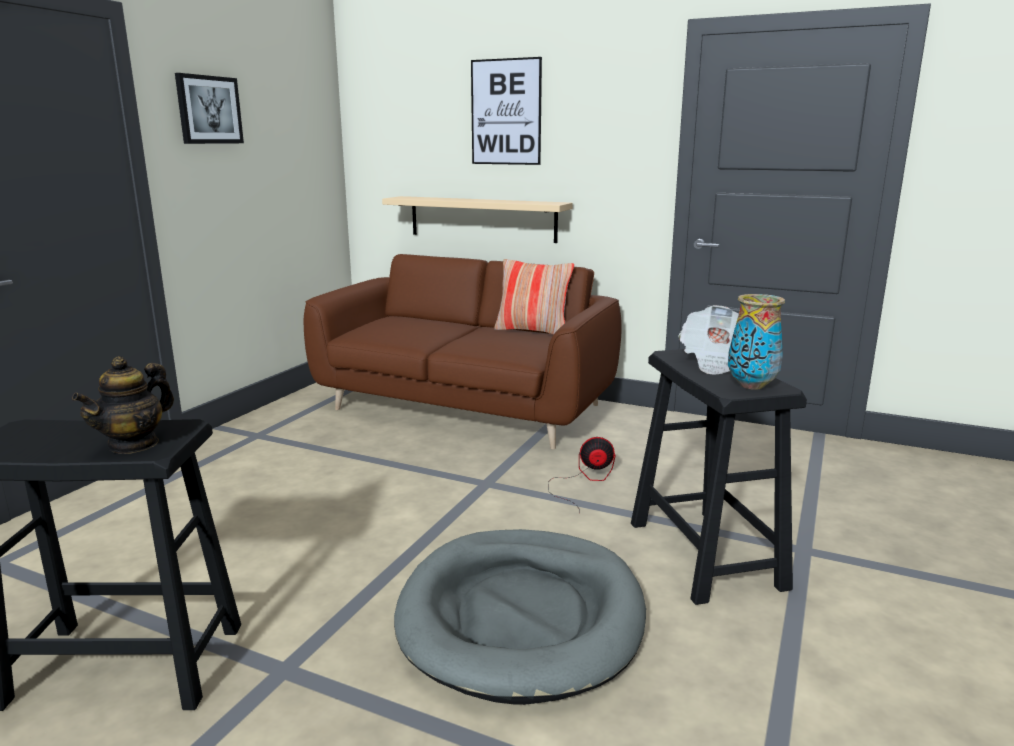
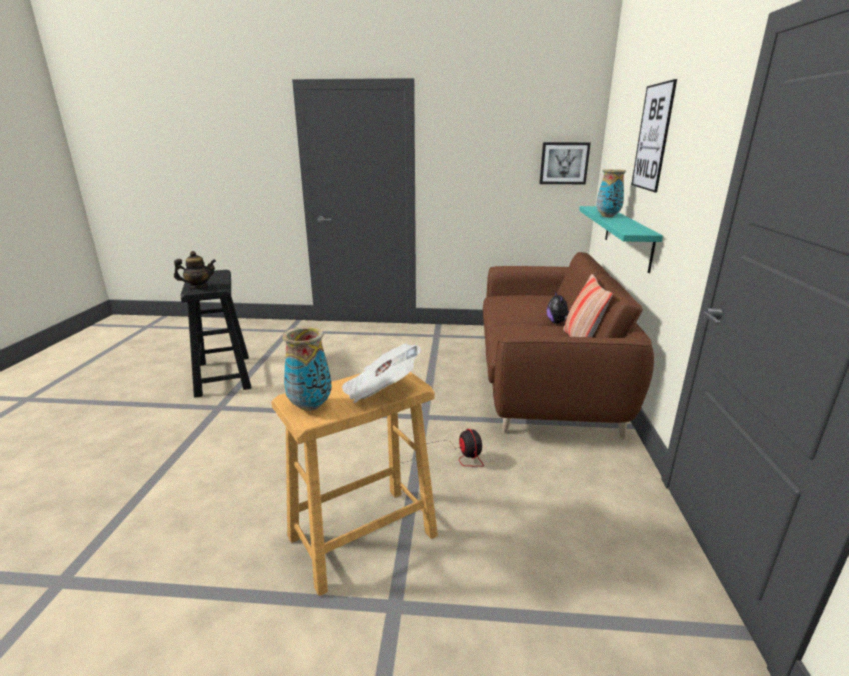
camera: 70 degrees right, 5 degrees up
(134, 444) = (199, 287): teapot -> teapot turned 150 degrees clockwise
(208, 110) = (466, 137): picture -> picture (564, 163)
(463, 200) = (607, 216): none -> vase
(466, 330) = (557, 322): none -> plush toy
(482, 219) = (627, 236): beige shelf -> turquoise shelf
(521, 617) = (265, 462): grey dog bed -> none
(705, 555) = (361, 536): black stool -> beige stool

